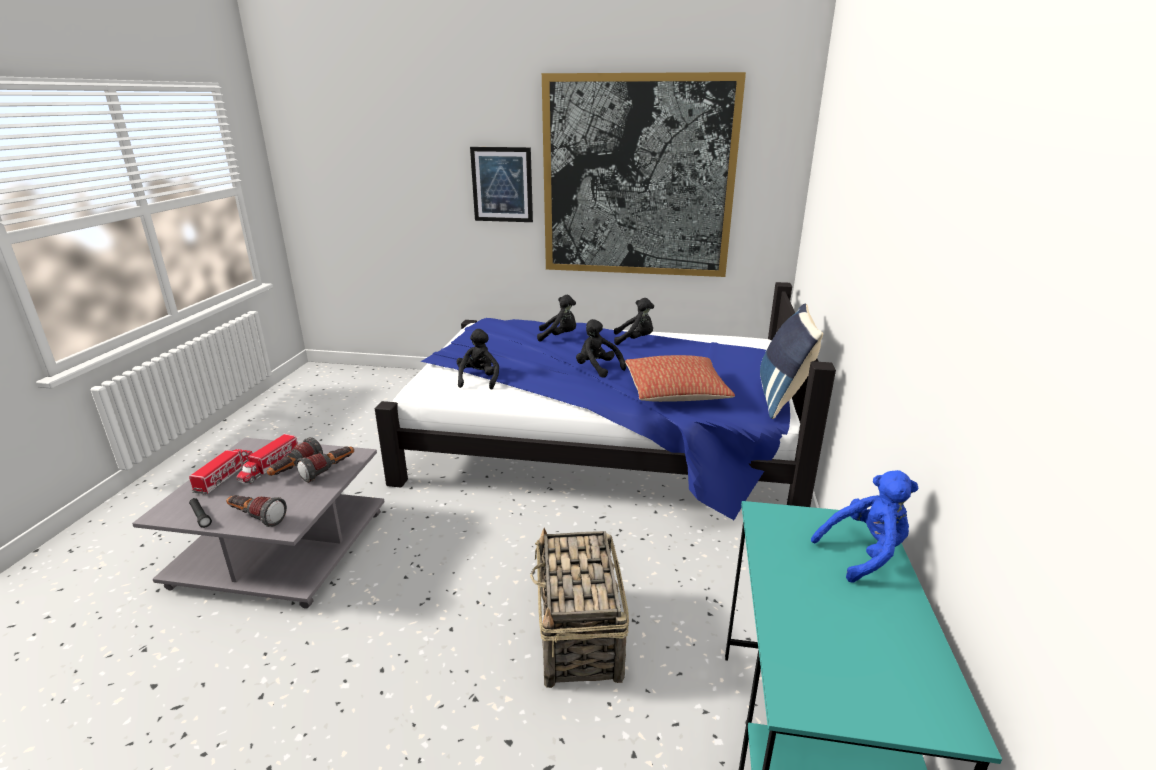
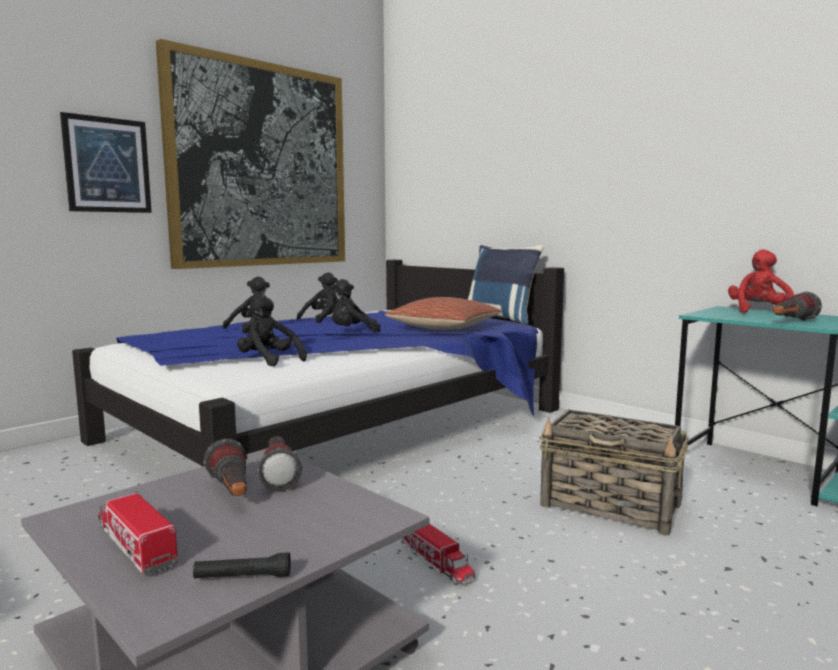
camera: 55 degrees left, 15 degrees down
(256, 518) = (327, 533): flashlight -> flashlight (791, 322)
(269, 466) = (180, 509): toy truck -> toy truck (436, 562)
(864, 553) = (758, 312): blue plush toy -> red plush toy

